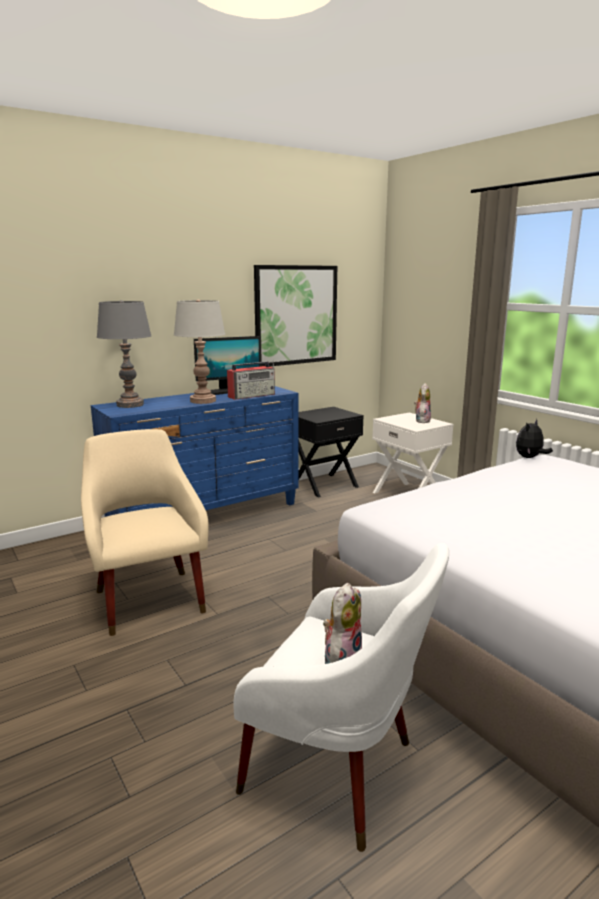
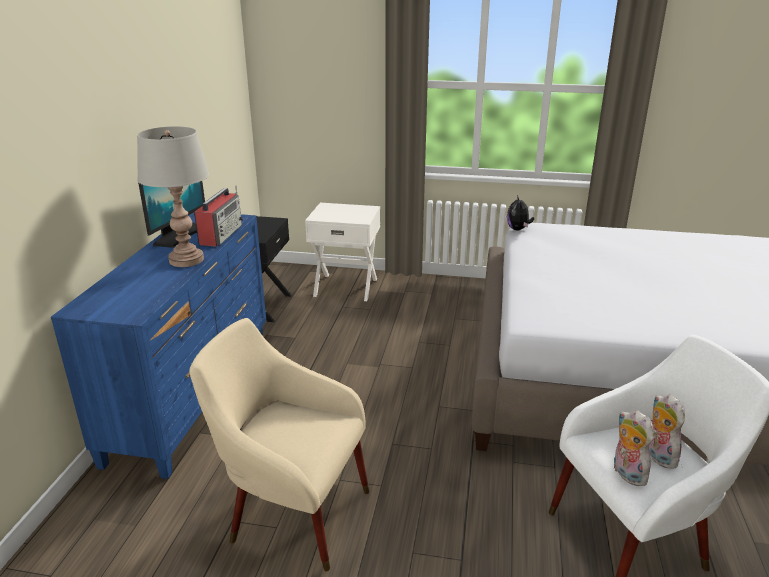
camera: 45 degrees left, 10 degrees up
(130, 405) = (110, 297): grey table lamp -> none
(296, 315) = (196, 117): picture -> none
(421, 420) = (350, 210): plush toy -> plush toy (626, 473)

